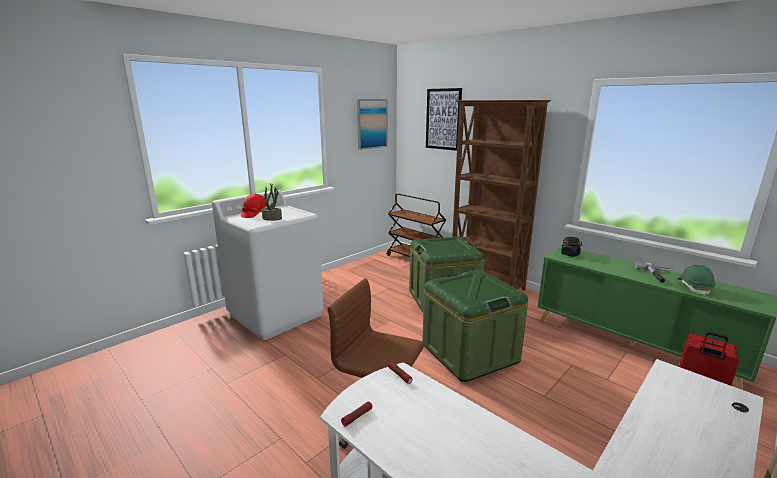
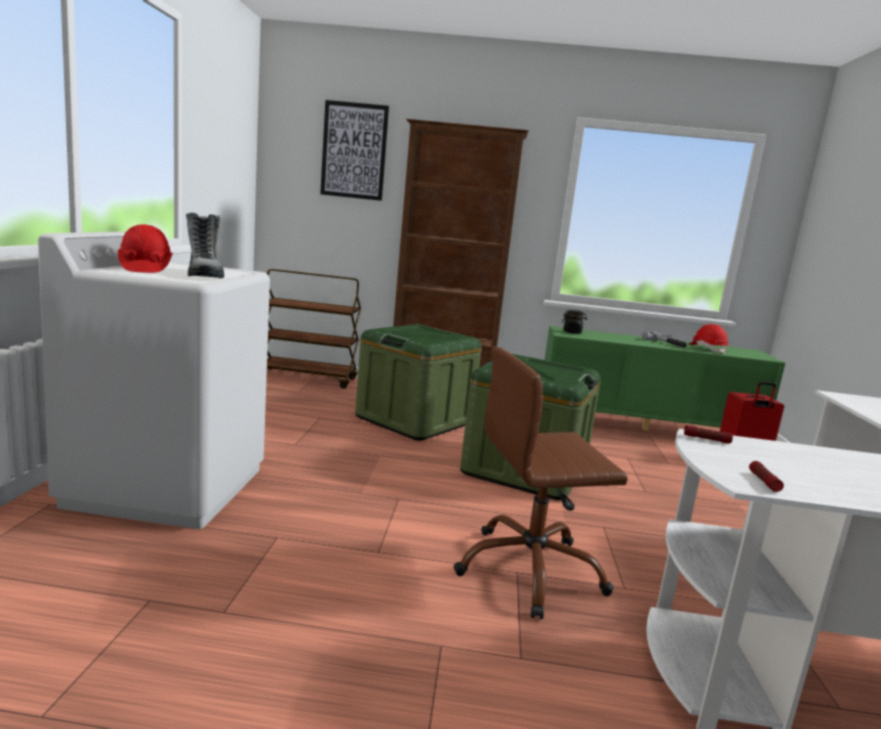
camera: 40 degrees left, 5 degrees down
(272, 218) = (204, 275): potted plant -> boot
(371, 124) = (233, 142): picture -> none
(694, 287) = (707, 349): green hard hat -> red hard hat

